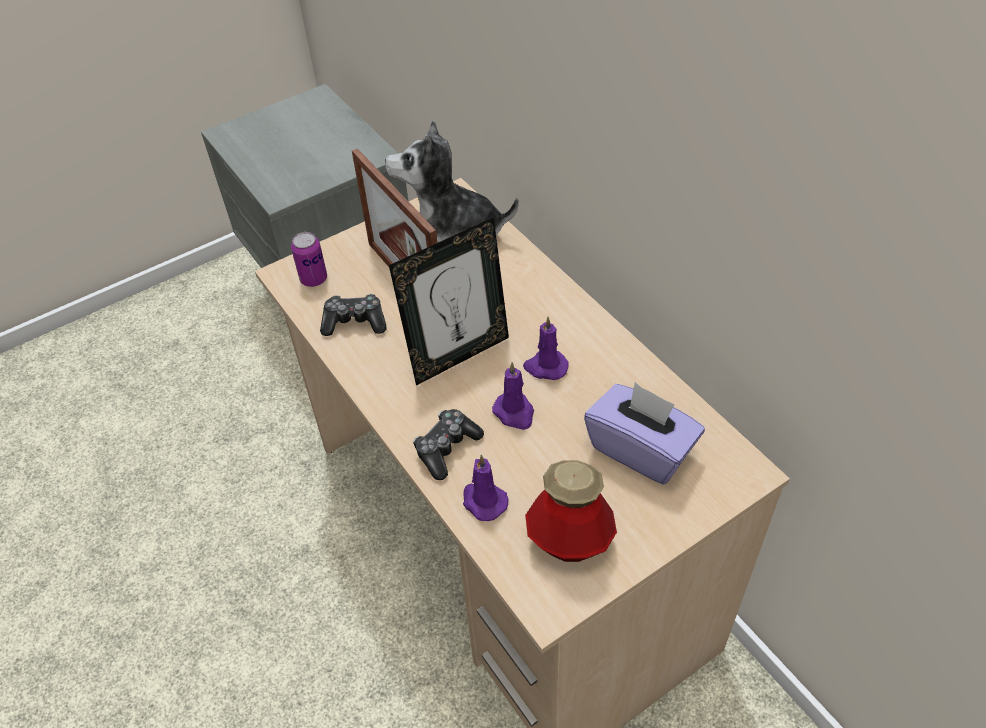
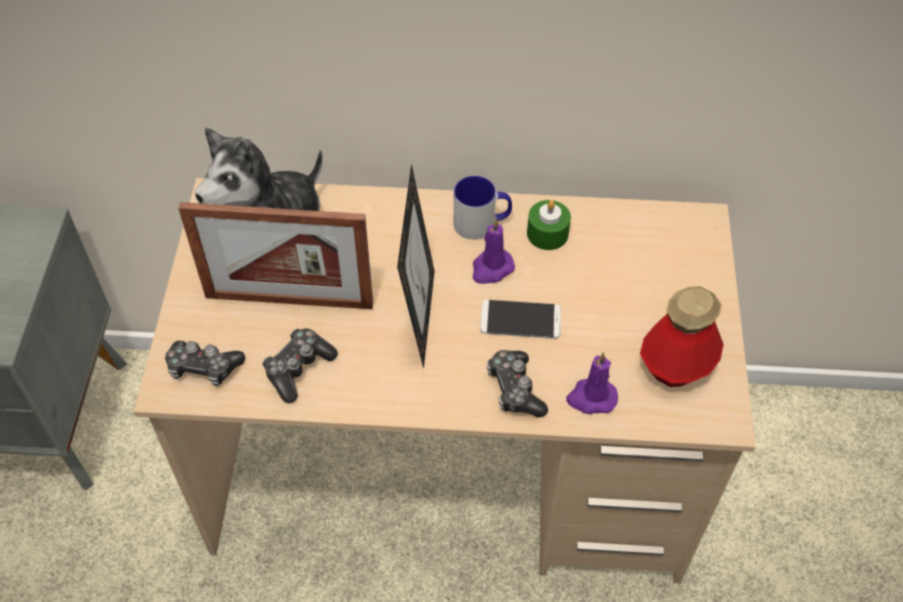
camera: 55 degrees left, 5 degrees up
(314, 279) = (203, 368): can -> game controller
(515, 413) = (520, 320): purple candle -> phone
(582, 336) = (482, 223): none -> mug
(616, 379) = (547, 233): none -> green candle
(641, 449) = (629, 266): purple tissue box -> none

